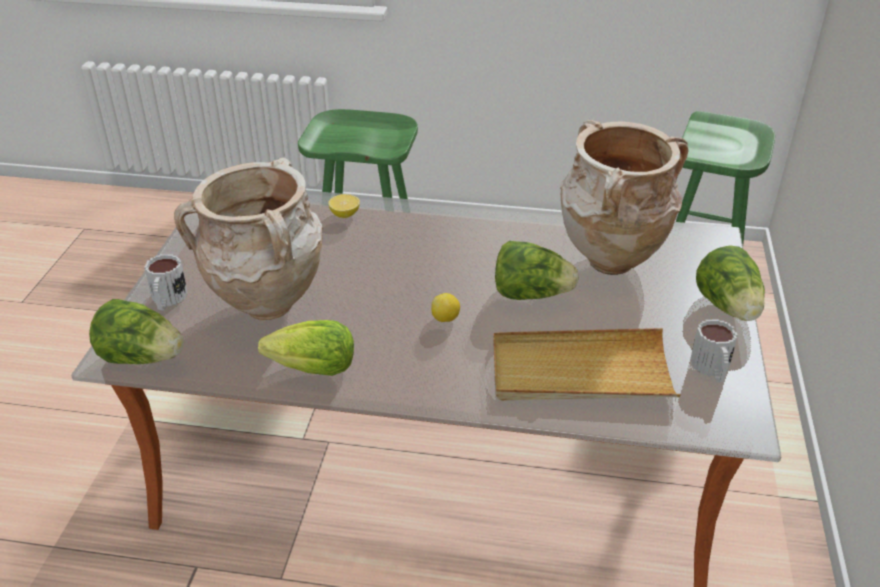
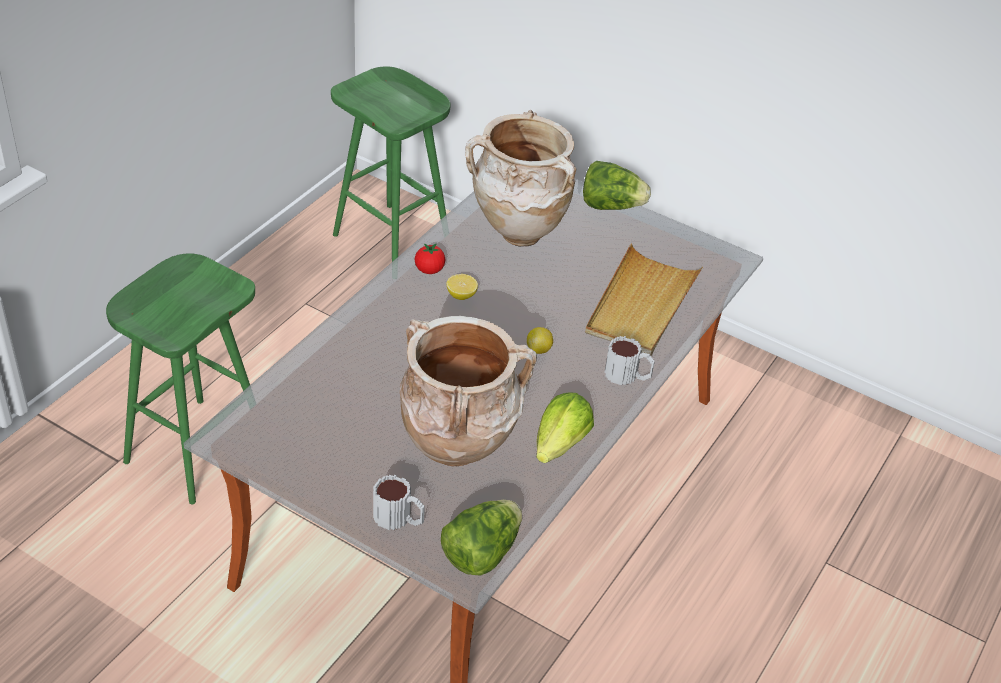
camera: 70 degrees left, 5 degrees up
(344, 214) = (334, 359): lemon -> lemon (461, 295)
(503, 227) = (429, 270): none -> tomato
(530, 294) = (535, 292): lettuce -> none
(712, 369) = (672, 245): mug -> mug (628, 376)

